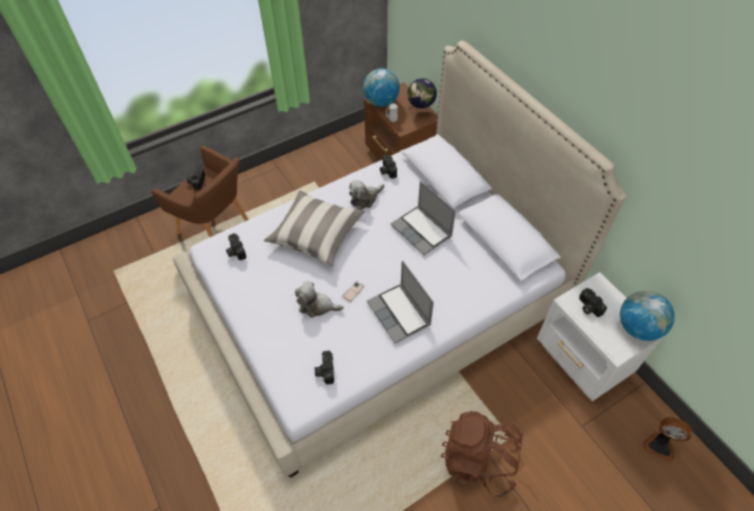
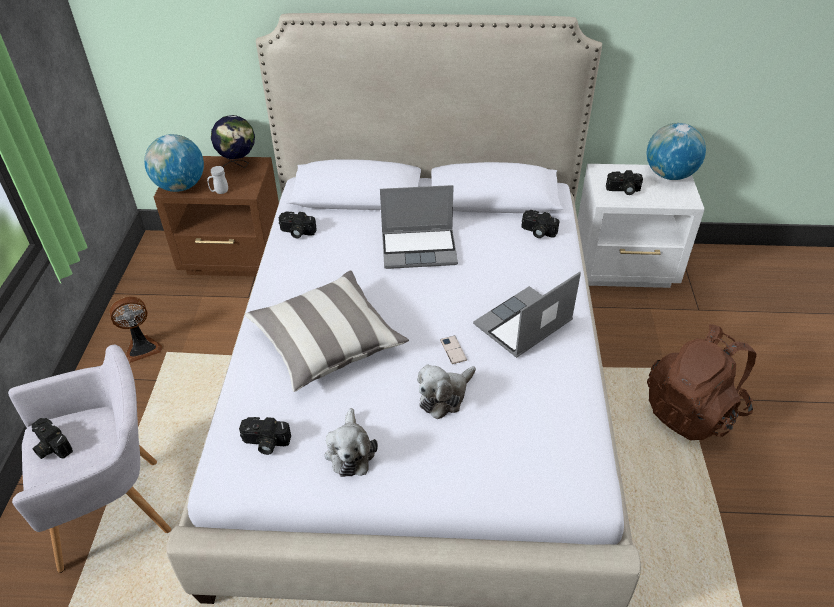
camera: 55 degrees left, 10 degrees down
(217, 231) = (118, 511): brown armchair -> grey armchair
(324, 370) = (553, 436): camera -> camera (537, 232)
(365, 199) = (318, 271): plush toy -> plush toy (350, 451)
(400, 314) = (523, 325): laptop -> laptop turned 135 degrees clockwise
(659, 444) = (747, 271): fan -> fan (142, 347)

